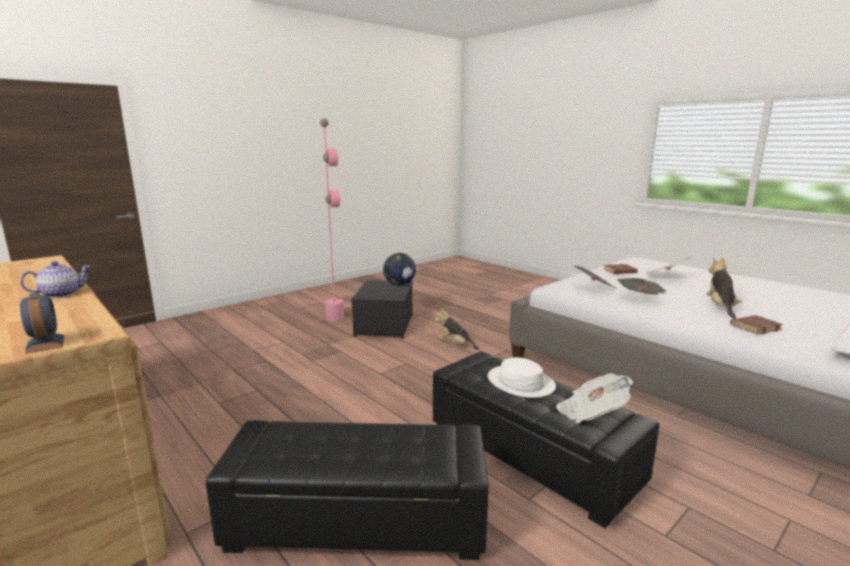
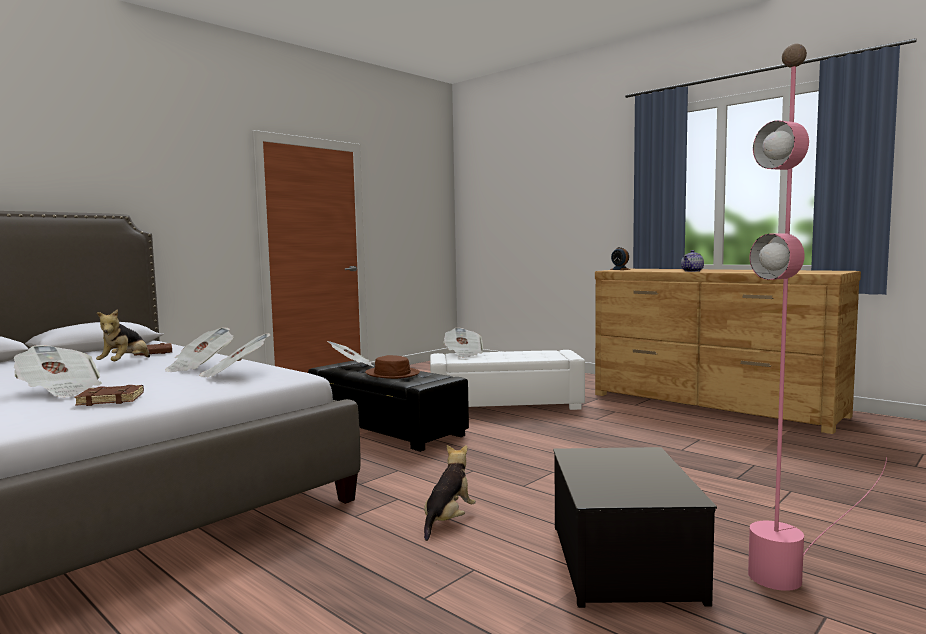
camera: 175 degrees right, 10 degrees down
(357, 521) = (505, 404): black ottoman -> white ottoman
(399, 284) = (599, 489): globe -> none
(424, 460) = (463, 354): none -> newspaper
(455, 345) = (448, 520): plush toy -> plush toy turned 90 degrees counterclockwise
(520, 382) = (392, 374): white hat -> brown hat

